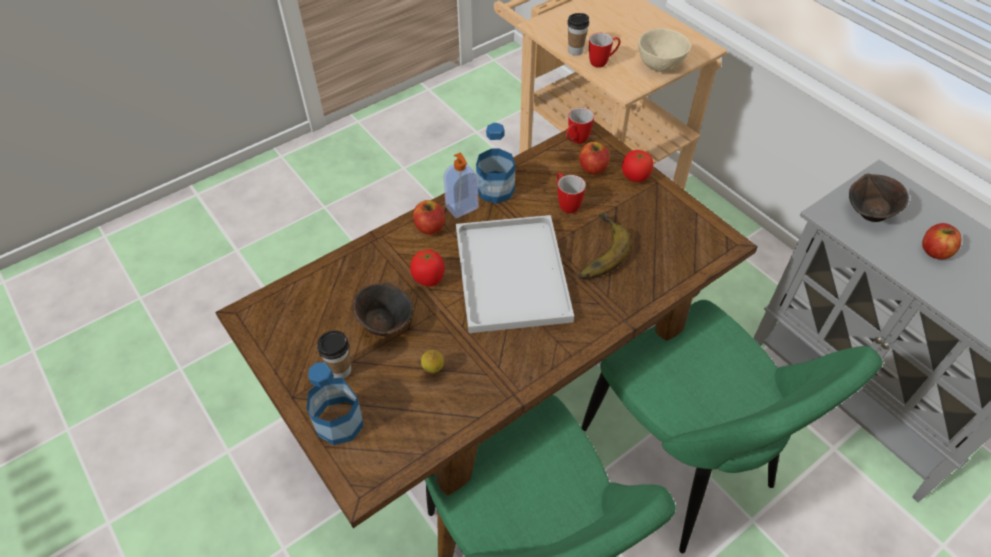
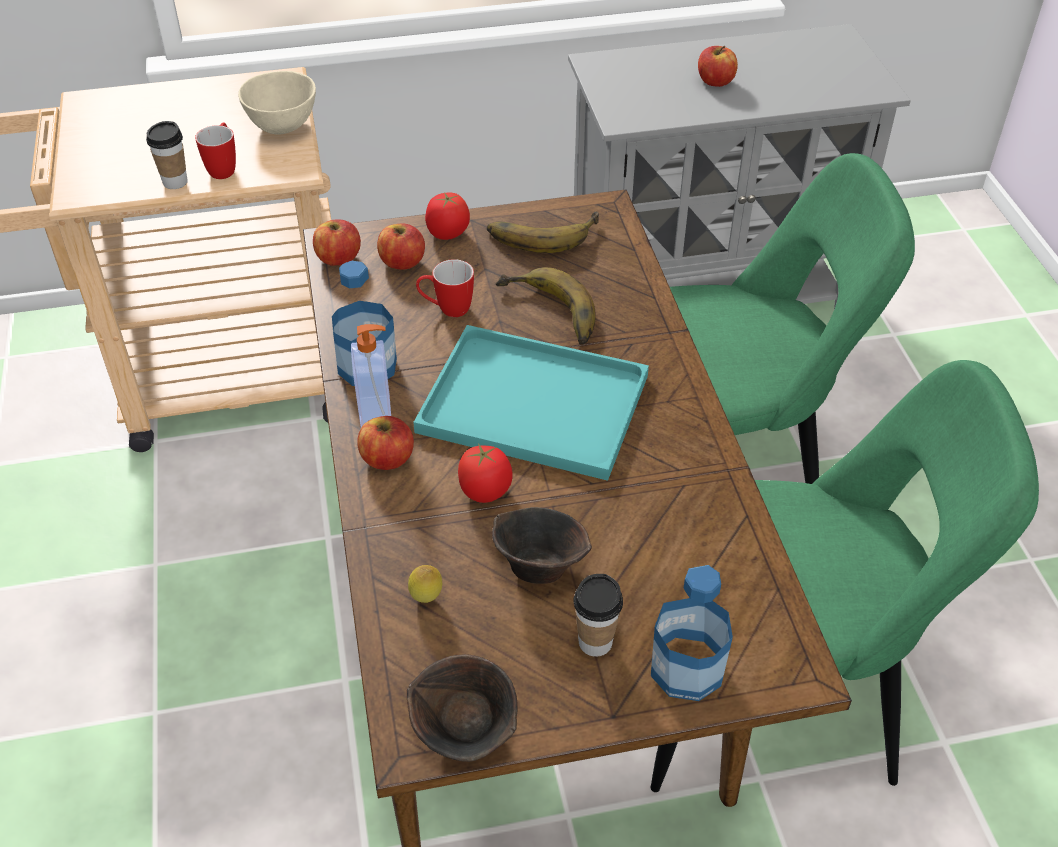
camera: 65 degrees left, 5 degrees down
(433, 370) = (649, 537): lemon -> lemon (426, 598)
(509, 272) = (528, 404): white tray -> turquoise tray
(575, 141) = (338, 258): mug -> apple
(673, 219) = (542, 232): none -> banana
(869, 214) = (640, 95): brown bowl -> brown bowl (466, 731)

